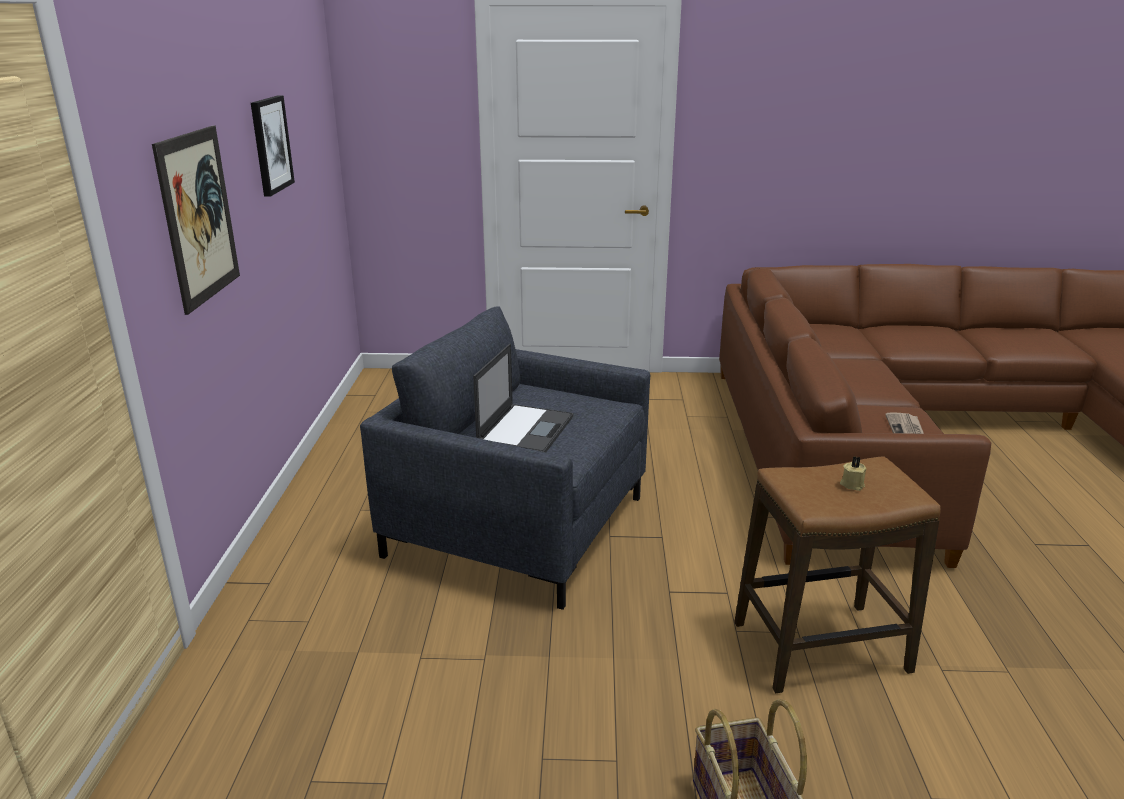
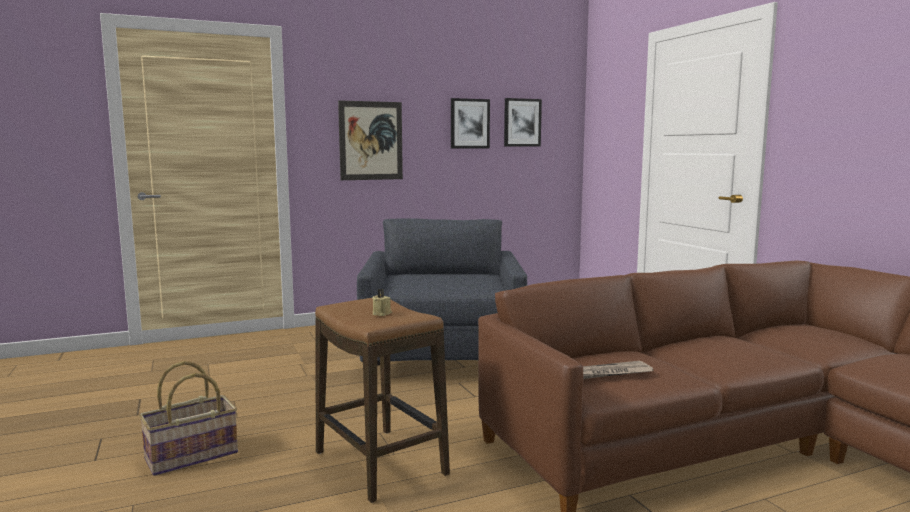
camera: 65 degrees right, 15 degrees down
(303, 127) = (522, 122): none -> picture
(525, 429) = (424, 278): laptop -> none

